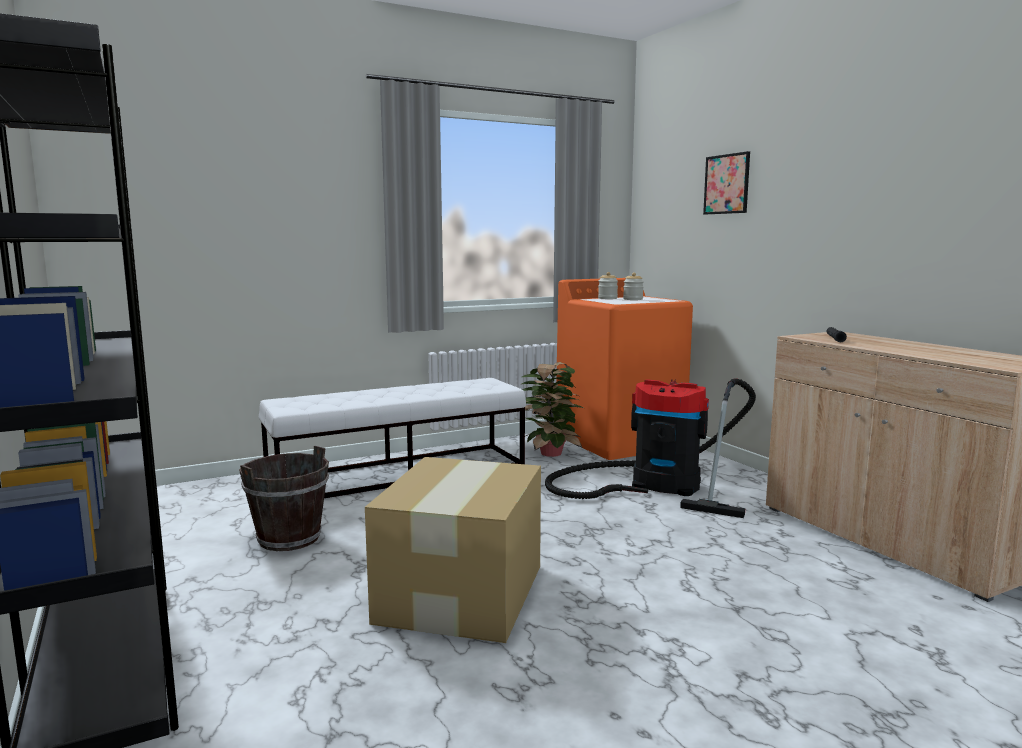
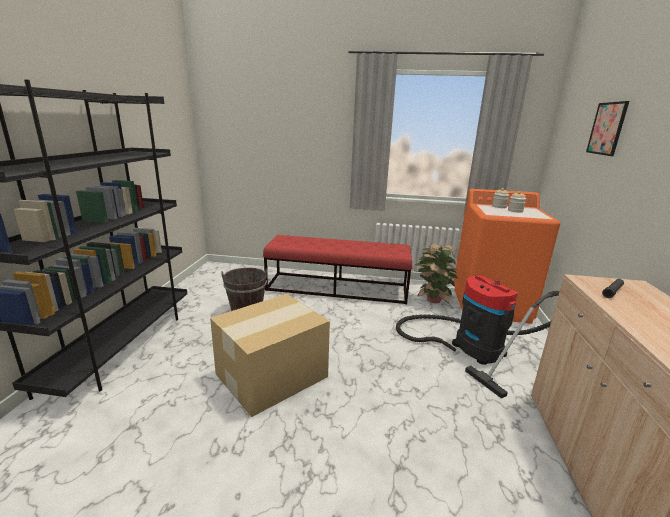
camera: 35 degrees right, 10 degrees up
(399, 473) = (337, 288): white bench -> red bench

